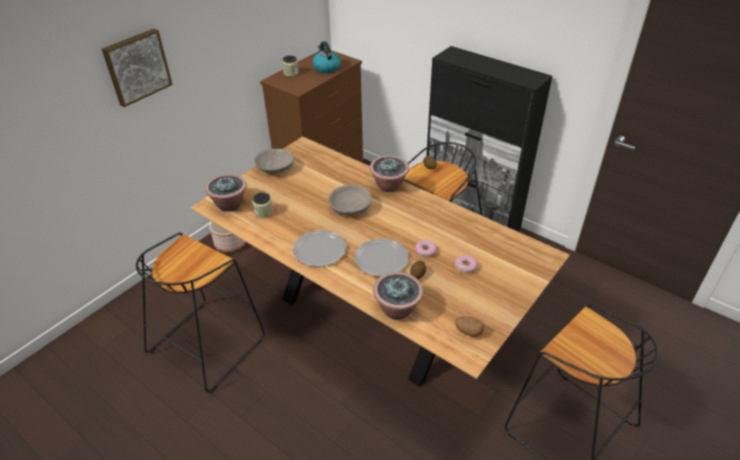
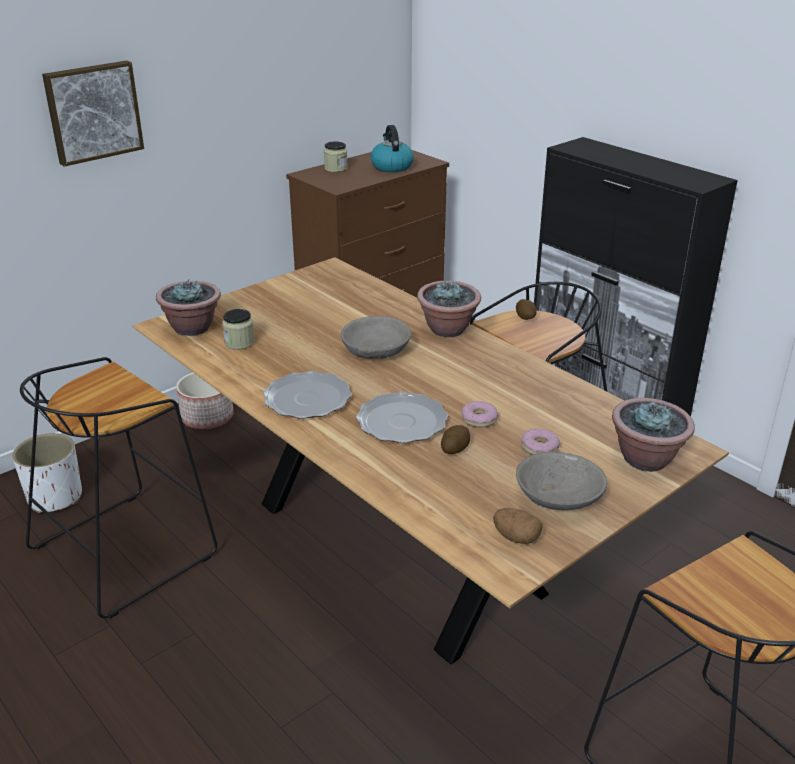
camera: 10 degrees right, 10 degrees down
(151, 313) = (55, 497): none -> white planter
(275, 168) = (278, 291): grey bowl -> grey bowl (558, 497)
(397, 309) = (405, 491): potted plant -> potted plant (646, 459)

